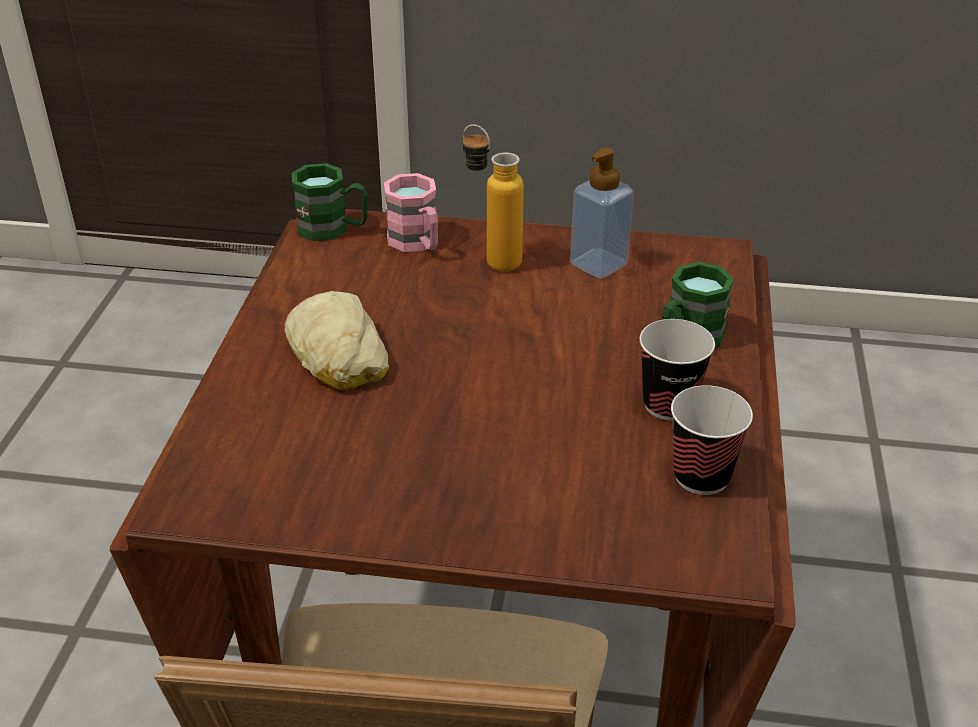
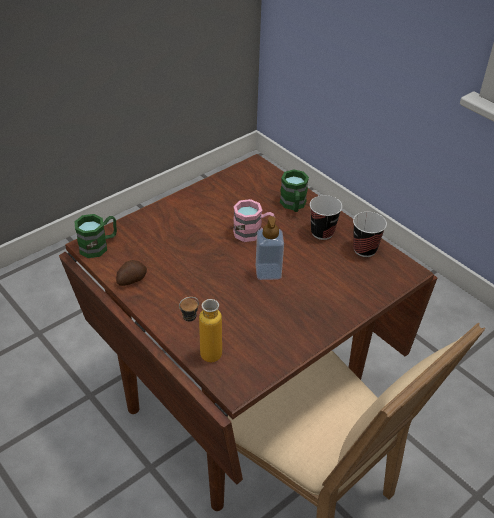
camera: 50 degrees left, 5 degrees up
(300, 289) = (131, 279): none -> potato
(337, 354) = (191, 294): bread -> none
(417, 243) = (144, 229): pink mug -> pink mug (253, 233)
(491, 259) = (183, 218): bottle -> bottle (202, 357)
(598, 264) = (223, 195): soap dispenser -> soap dispenser (268, 272)

